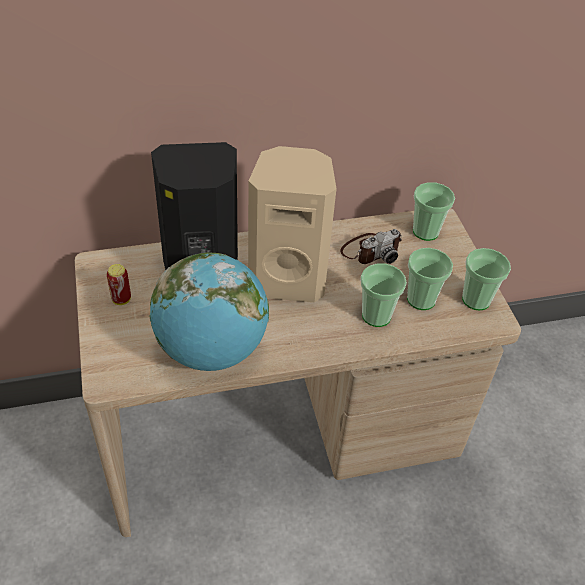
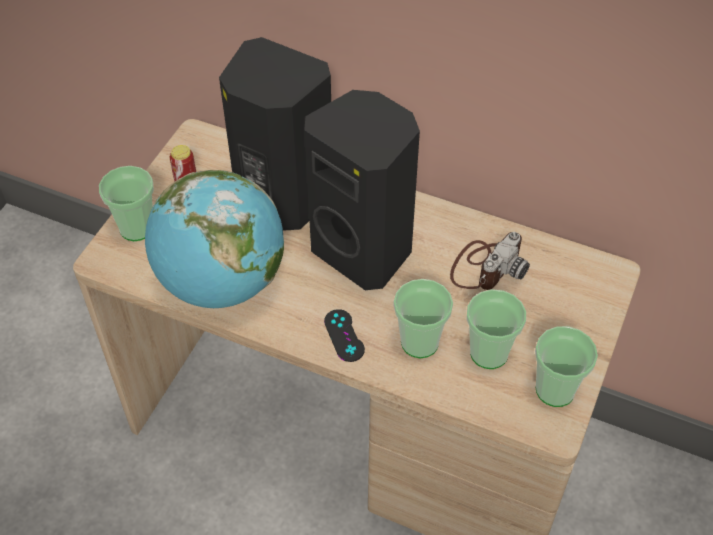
camera: 40 degrees right, 5 degrees up
(288, 279) = (364, 250): beige speaker -> black speaker
(327, 338) = (344, 335): none -> black game controller
(370, 250) = (486, 266): camera -> camera turned 60 degrees counterclockwise
(425, 231) = (575, 278): cup -> cup (137, 228)

